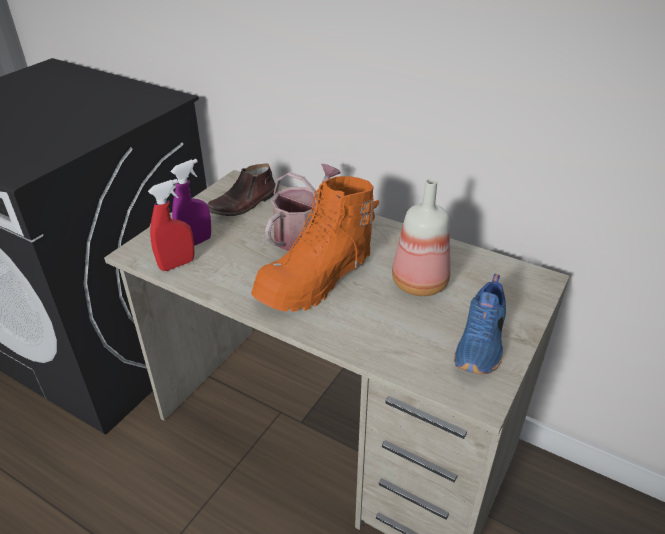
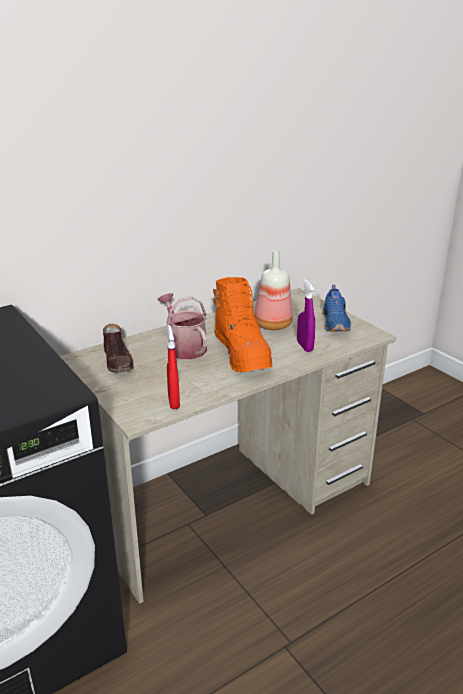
camera: 65 degrees left, 10 degrees down
(196, 242) = (151, 389): purple spray bottle -> purple spray bottle (305, 346)
(482, 343) = (336, 323): blue shoe -> blue shoe turned 45 degrees clockwise

